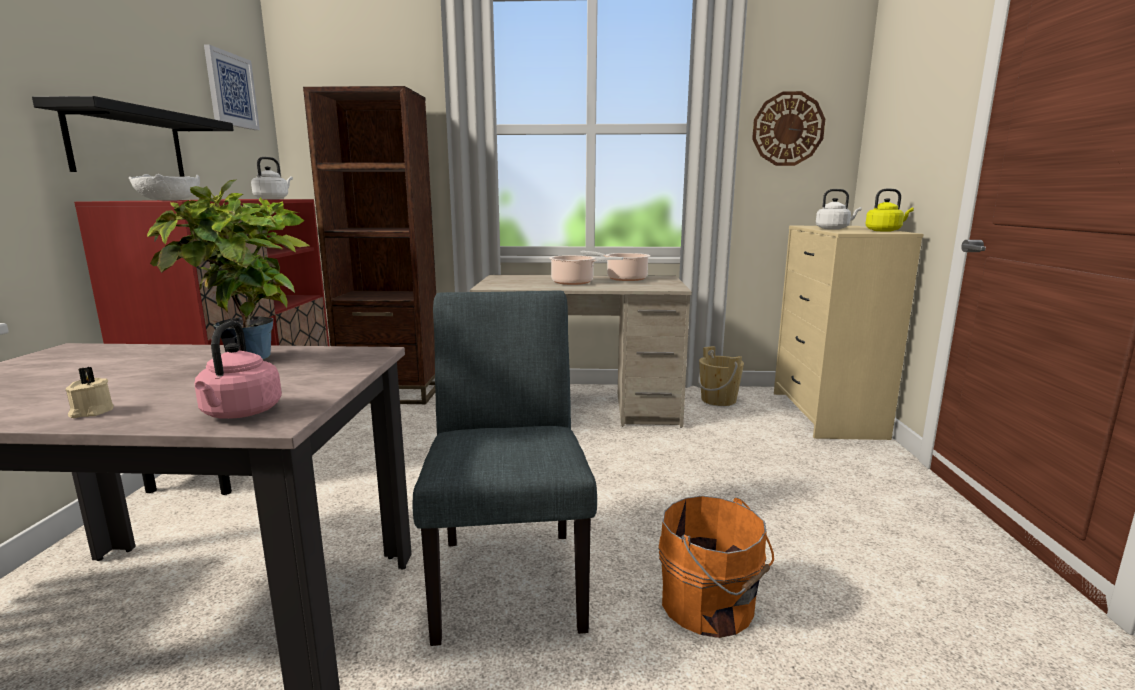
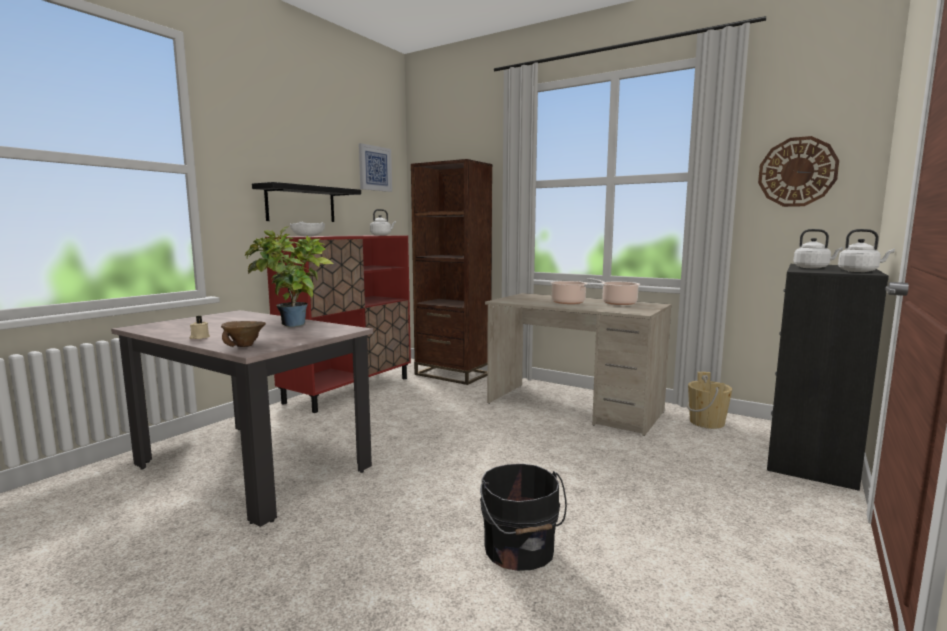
camera: 30 degrees right, 5 degrees down
(240, 413) = (244, 346): pink kettle -> brown bowl
(509, 572) = (415, 491): grey chair -> none
(711, 607) = (519, 550): orange bucket -> black bucket
(825, 414) = (809, 454): beige dresser -> black dresser
(885, 231) = (860, 271): yellow kettle -> white kettle

